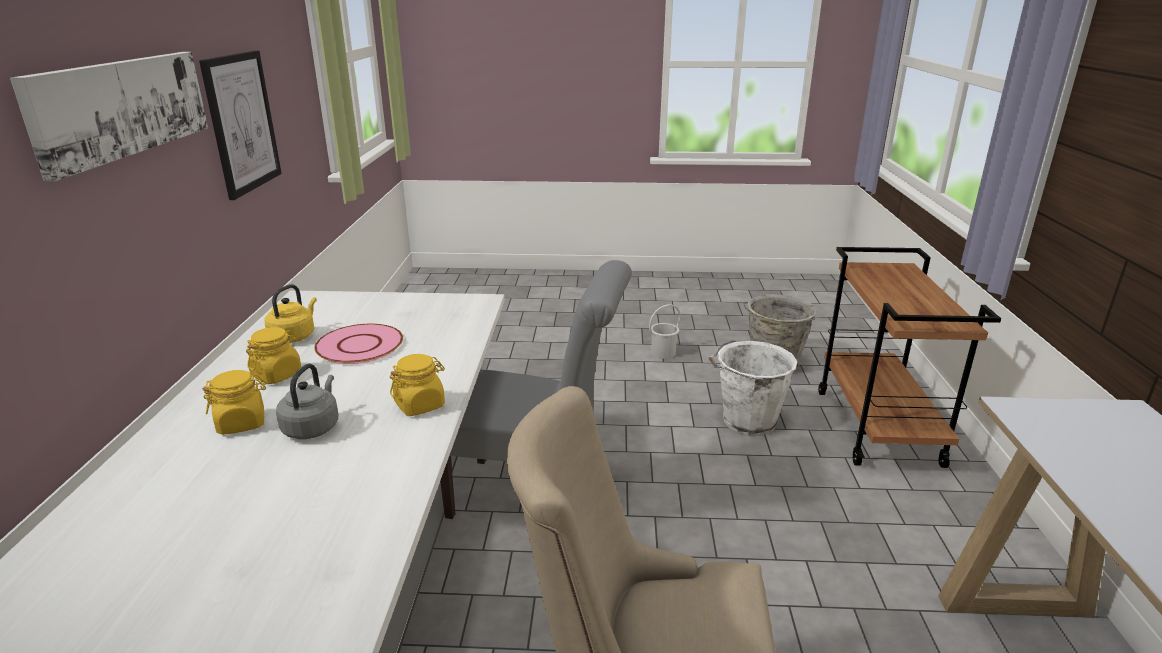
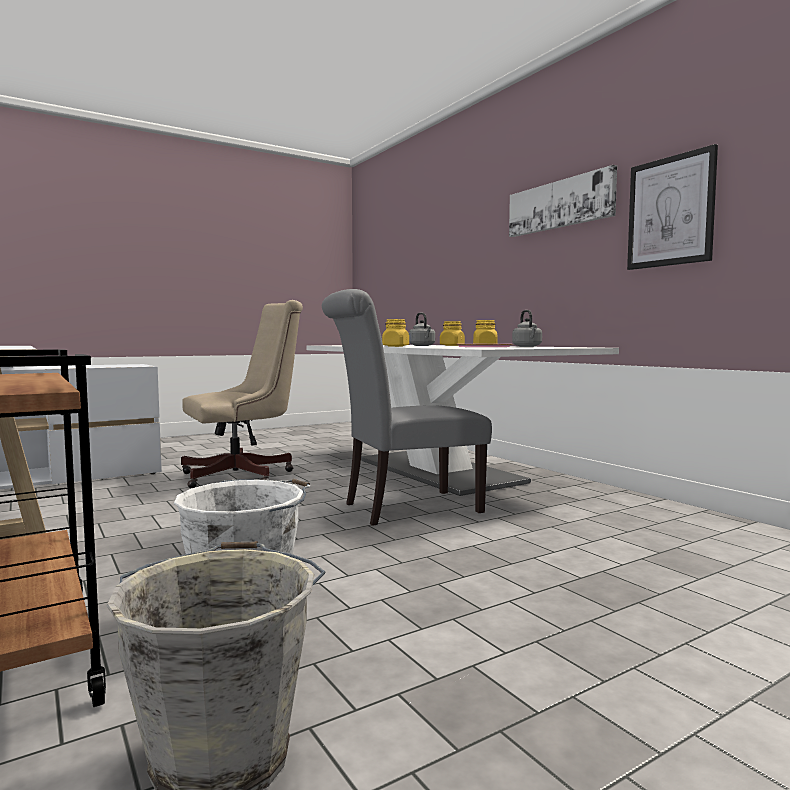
camera: 145 degrees right, 20 degrees down
(294, 336) = (527, 346): yellow kettle -> grey kettle
(662, 352) = (501, 687): white bucket -> none

